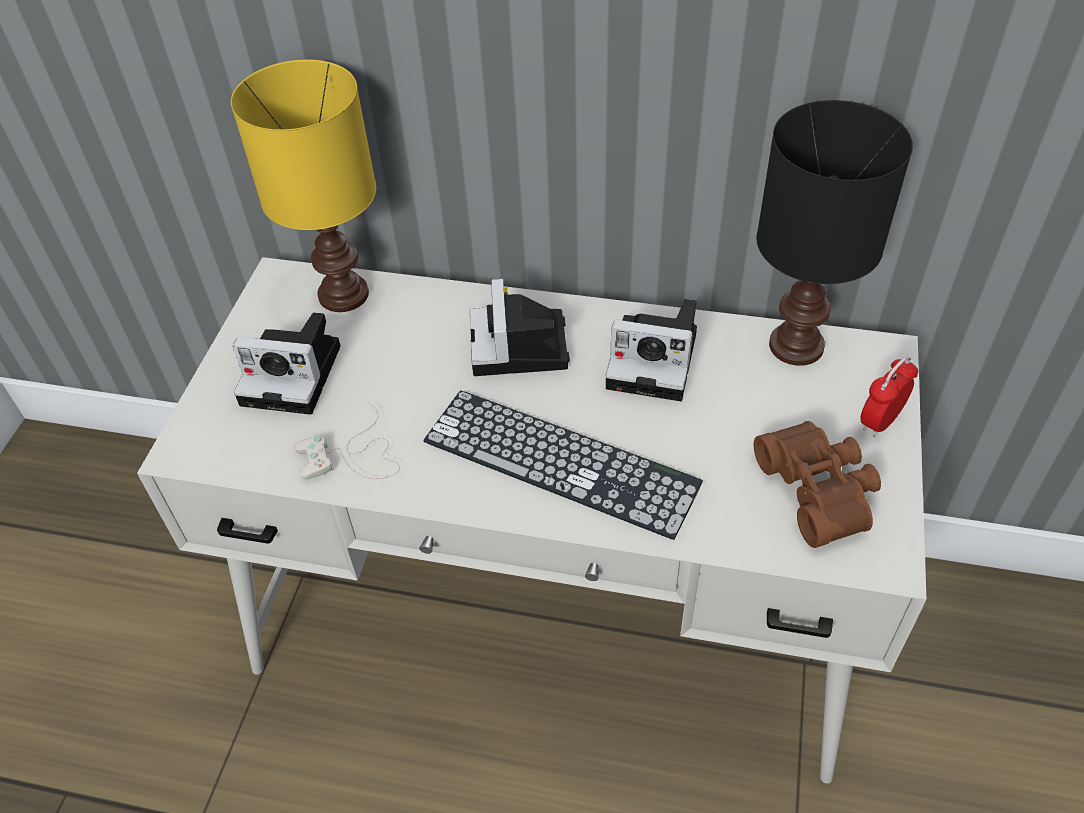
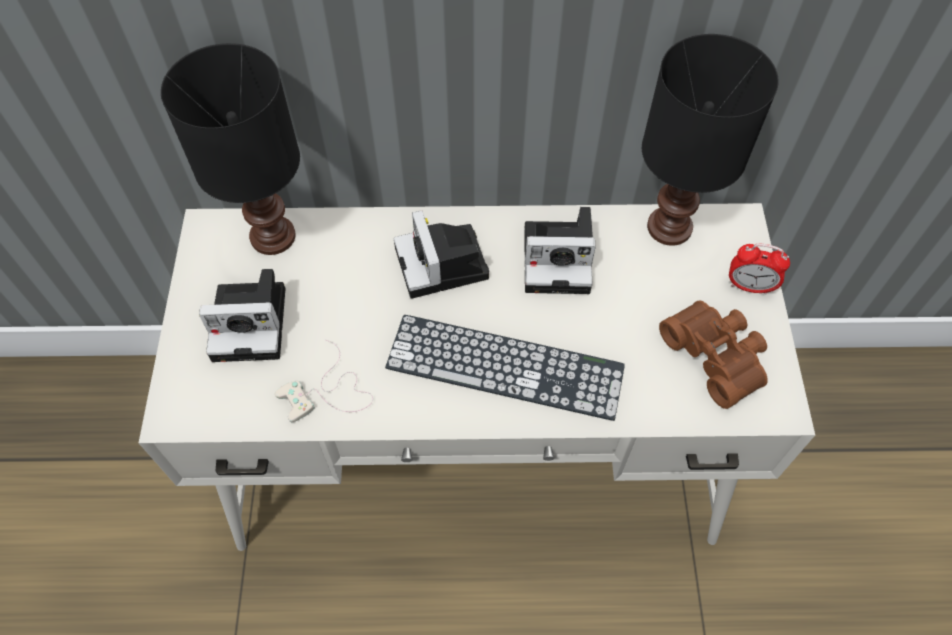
camera: 15 degrees left, 10 degrees up
(345, 294) = (274, 235): yellow table lamp -> black table lamp
(880, 421) = (749, 286): alarm clock -> alarm clock turned 105 degrees counterclockwise

